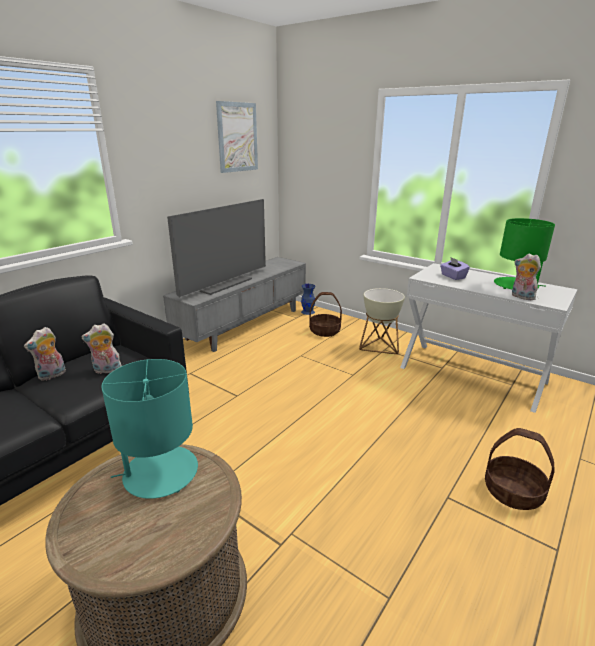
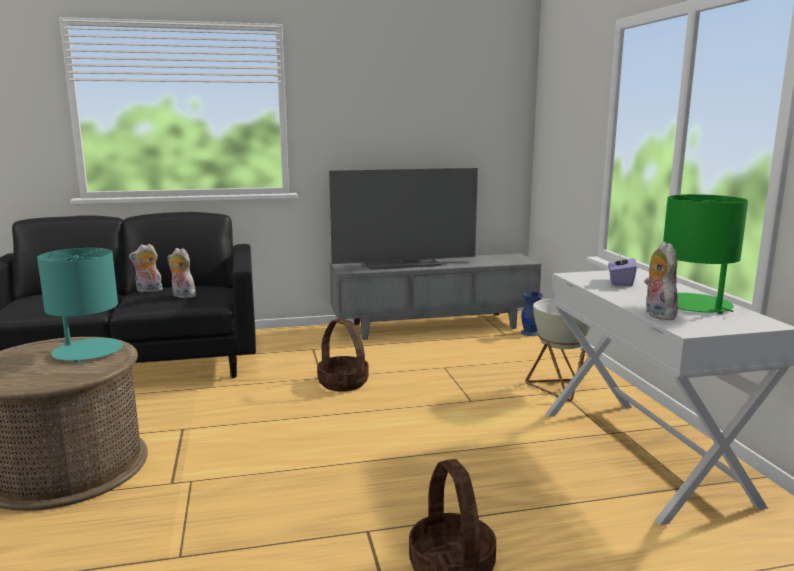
camera: 40 degrees right, 10 degrees down
(237, 137) = (463, 93): picture -> none
(325, 331) = (516, 354): basket -> basket (343, 383)

